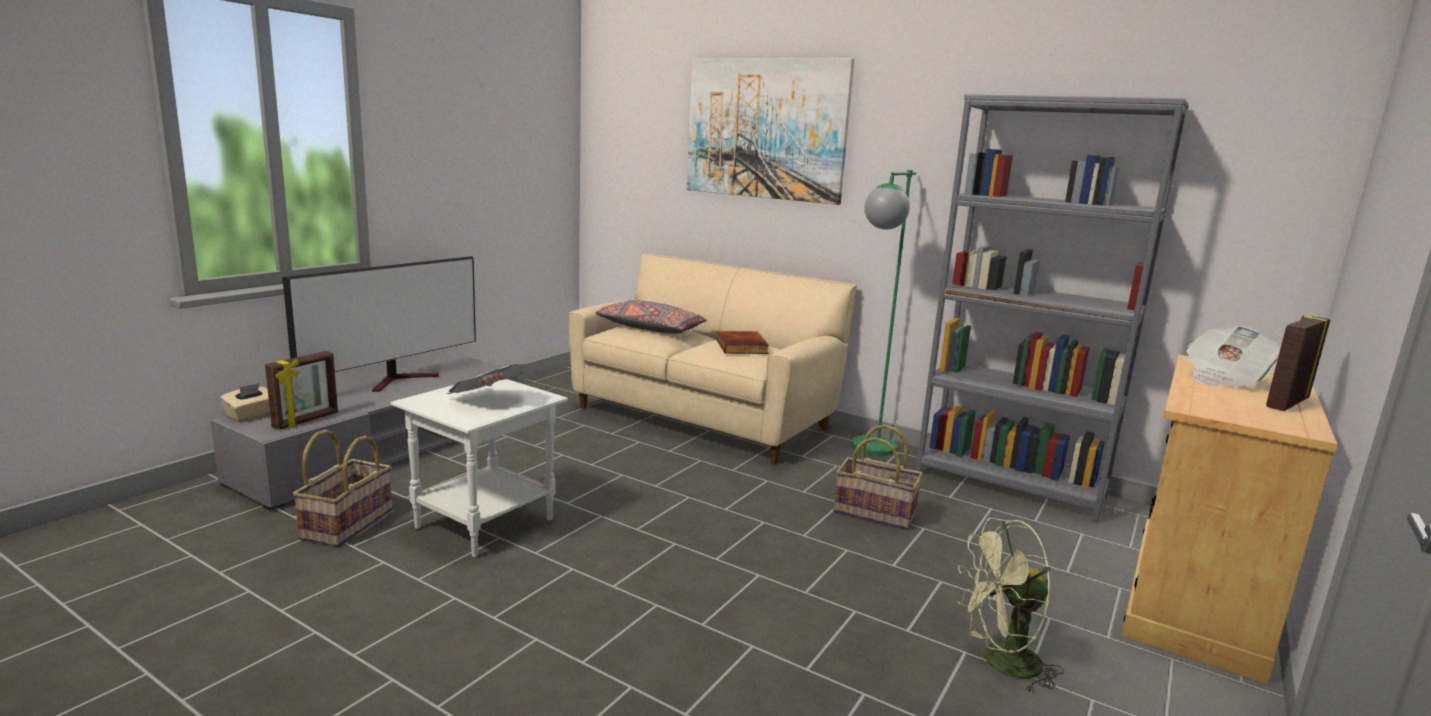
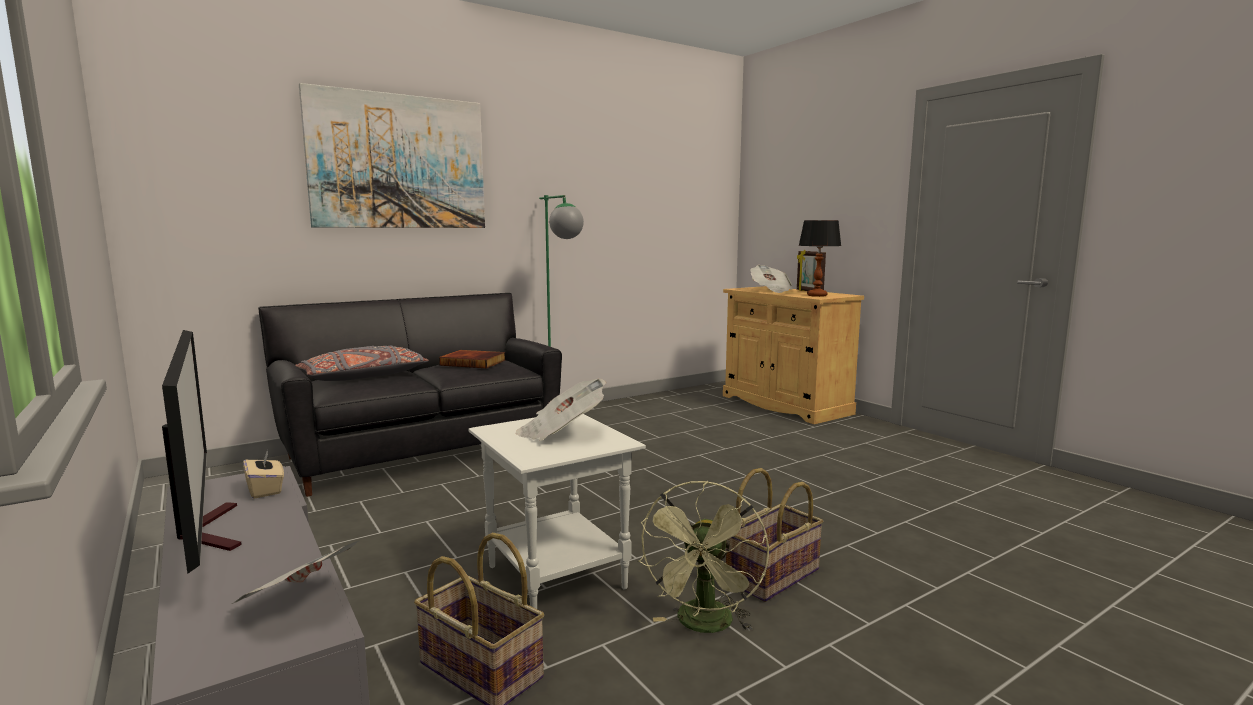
camera: 65 degrees left, 5 degrees down
(251, 415) = (194, 656): beige tissue box -> beige tissue box (265, 489)
(306, 421) = (299, 601): picture frame -> newspaper
(703, 418) = (423, 452): beige sofa -> black sofa
(875, 513) = (655, 437): basket -> basket (771, 575)
(1000, 663) = (834, 450): green fan -> green fan (704, 626)
(1010, 484) = (643, 402): grey bookcase -> none
(1221, 408) = (817, 295): none -> table lamp

